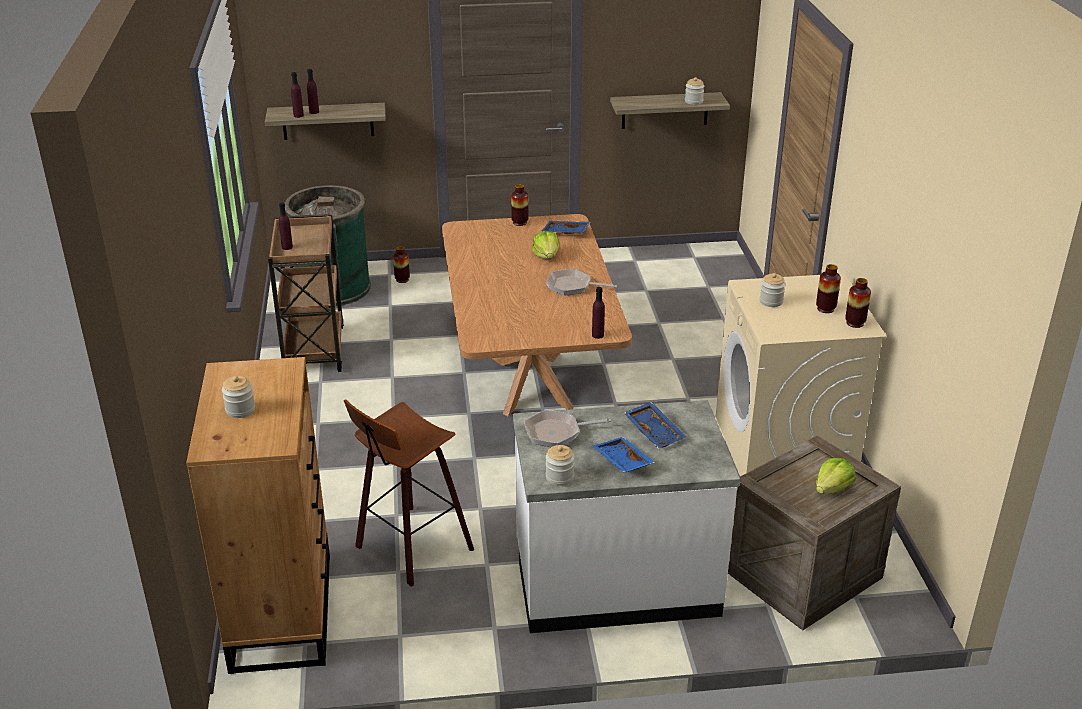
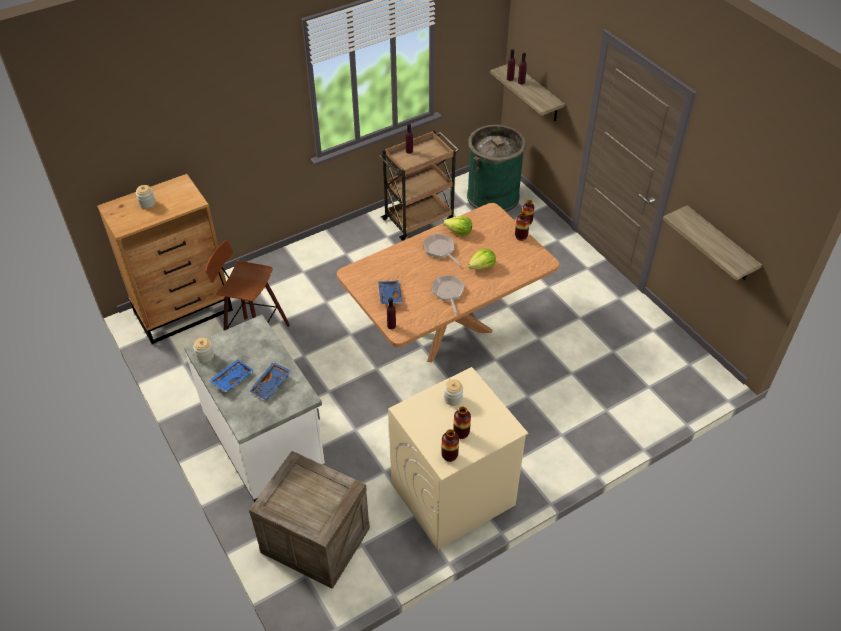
camera: 65 degrees right, 15 degrees up
(556, 433) = (249, 340): frying pan -> frying pan (440, 250)
(565, 233) = (523, 264): blue tray -> blue tray (389, 296)
(693, 101) = (723, 254): jar -> none
(832, 488) = (306, 507): lettuce -> lettuce (459, 231)

